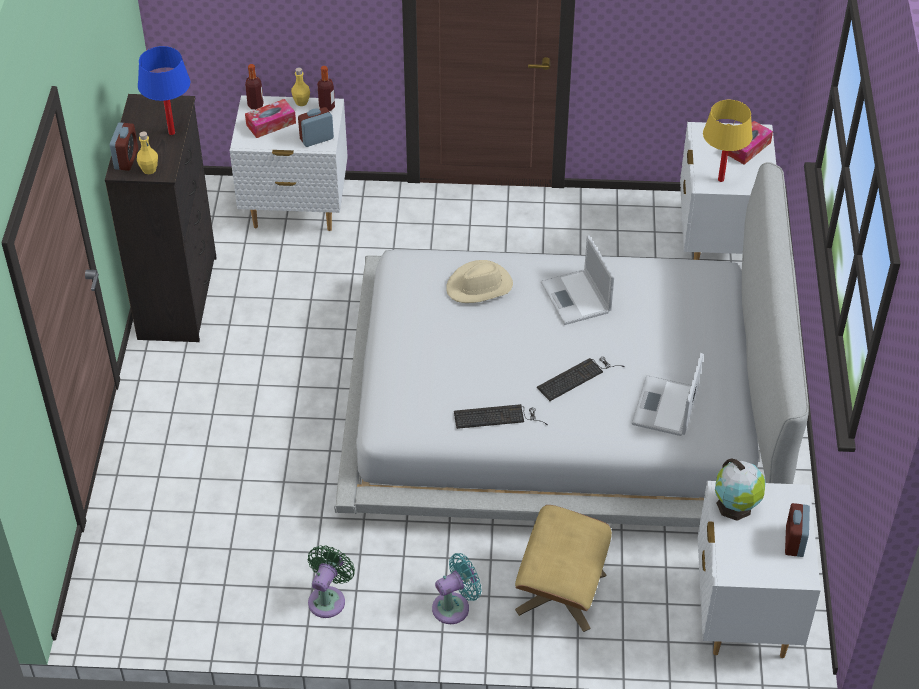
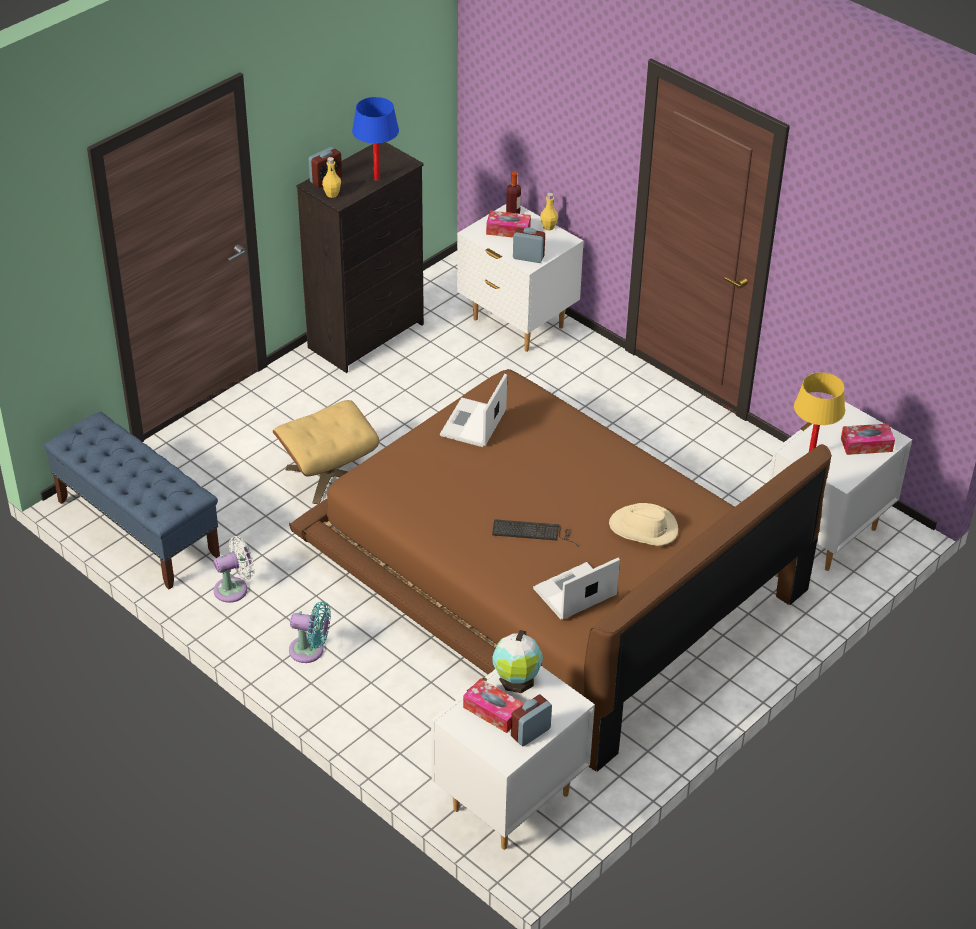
camera: 40 degrees right, 5 degrees down
(176, 604) = (137, 528): none -> blue bench
(327, 107) = (563, 240): bottle -> none
(328, 598) = (234, 589): green fan -> white fan
(480, 286) = (540, 429): beige hat -> beige hat (643, 528)
(498, 417) = (441, 522): keyboard -> none
(560, 592) = (394, 692): beige ottoman -> beige ottoman (327, 474)
(563, 406) = (551, 571): white bed -> brown bed
(576, 298) = (602, 479): laptop -> laptop (473, 424)
(748, 544) = (493, 711): none -> tissue box

